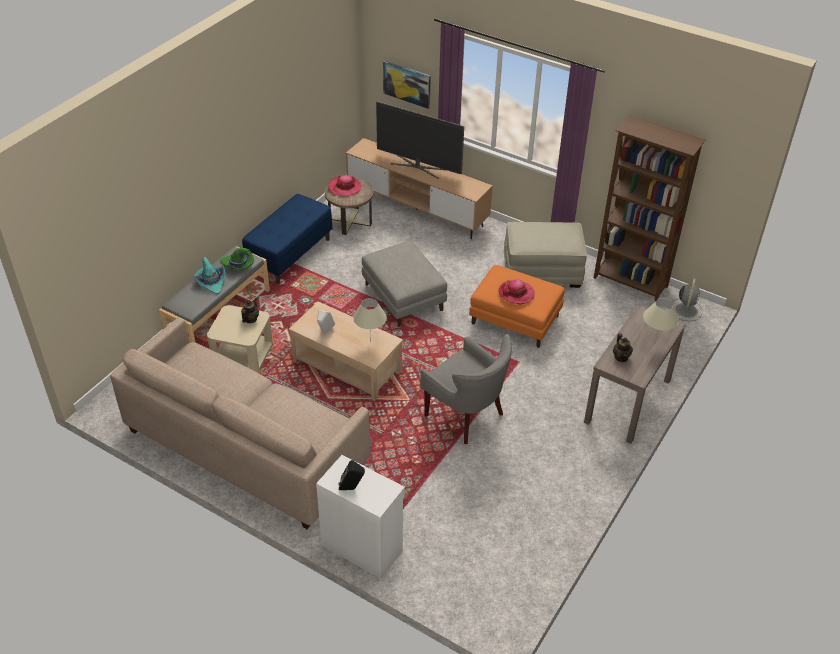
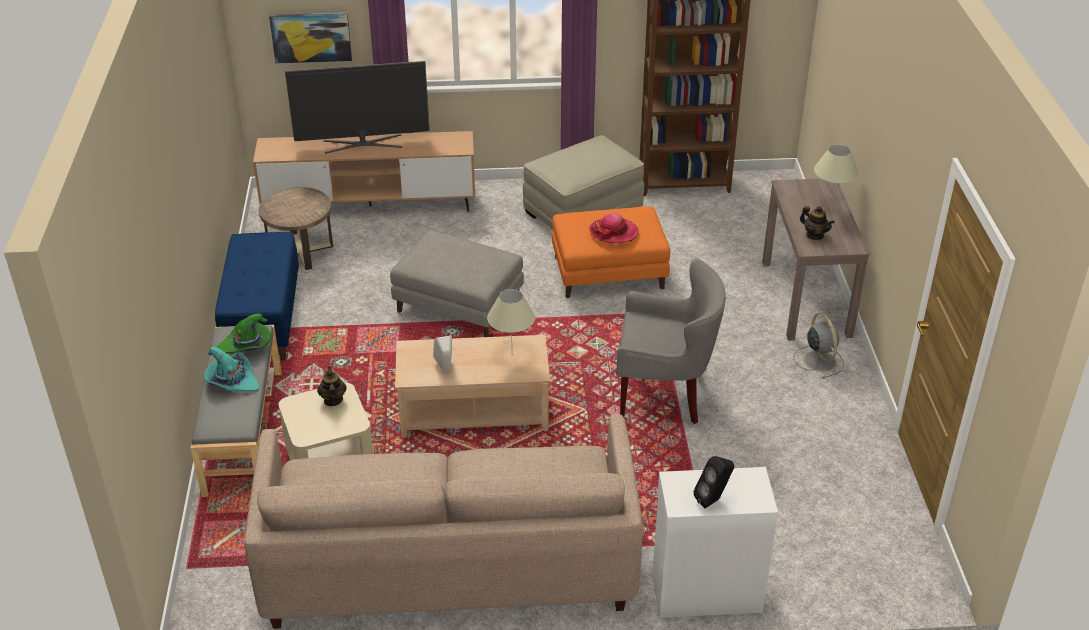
camera: 35 degrees left, 5 degrees down
(344, 187) = (285, 204): hat -> none
(686, 309) = (765, 187): grey fan -> grey fan (819, 360)

